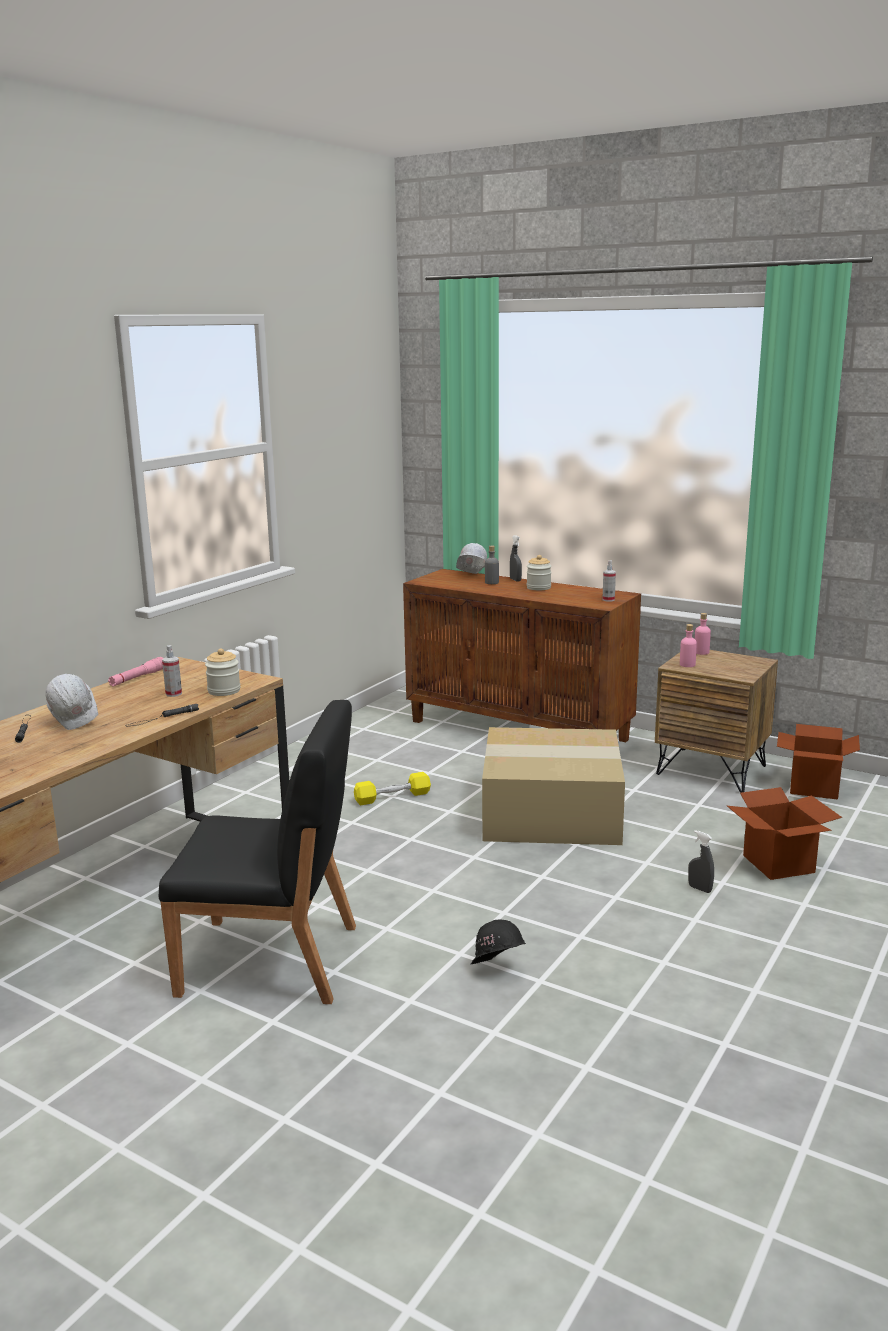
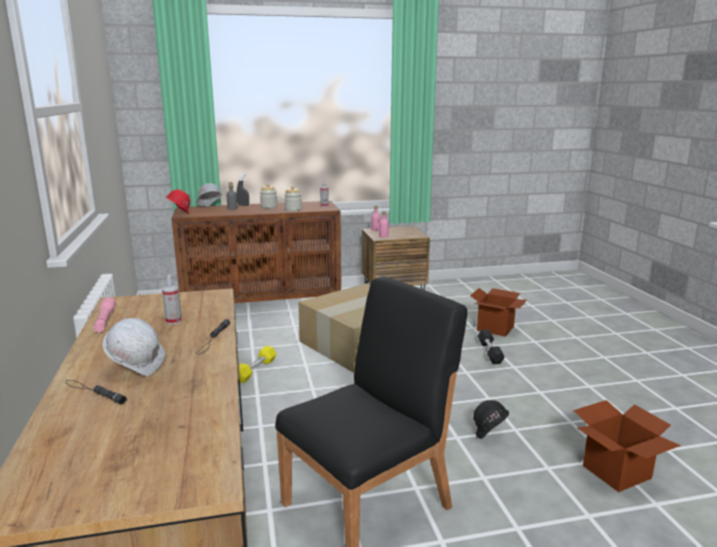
camera: 45 degrees left, 0 degrees up
(224, 691) = (211, 307): jar -> jar (293, 209)
(418, 580) = (179, 215): none -> red hard hat
(700, 889) = (490, 352): grey spray bottle -> black dumbbell
(814, 788) = (446, 291): cardboard box -> cardboard box (616, 472)

